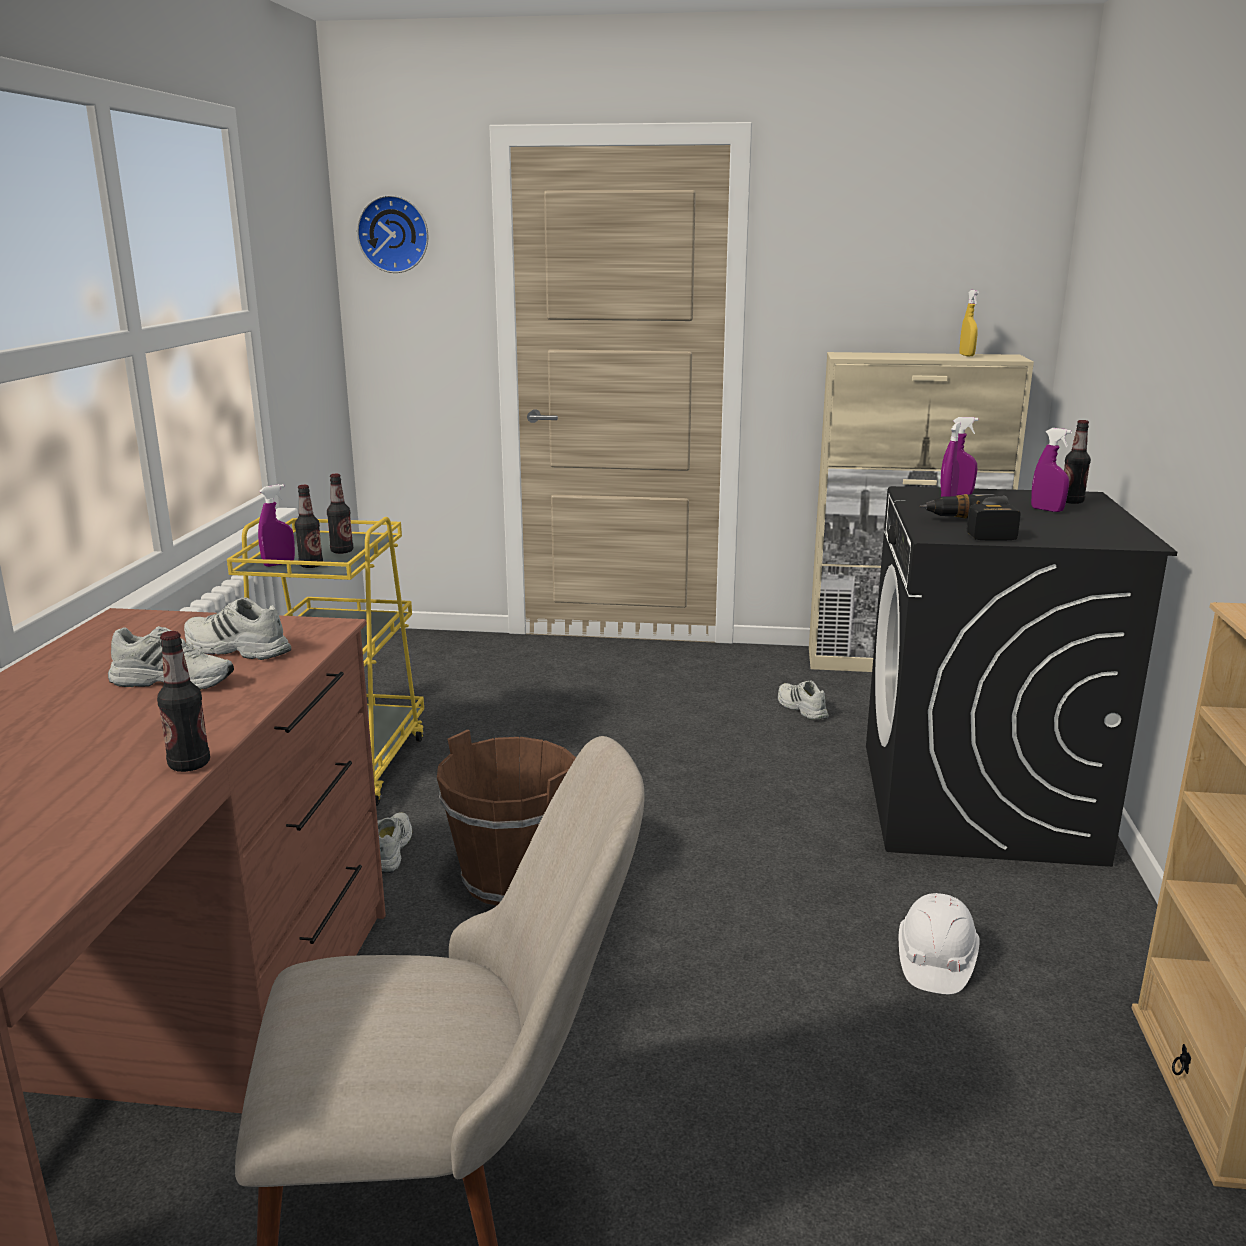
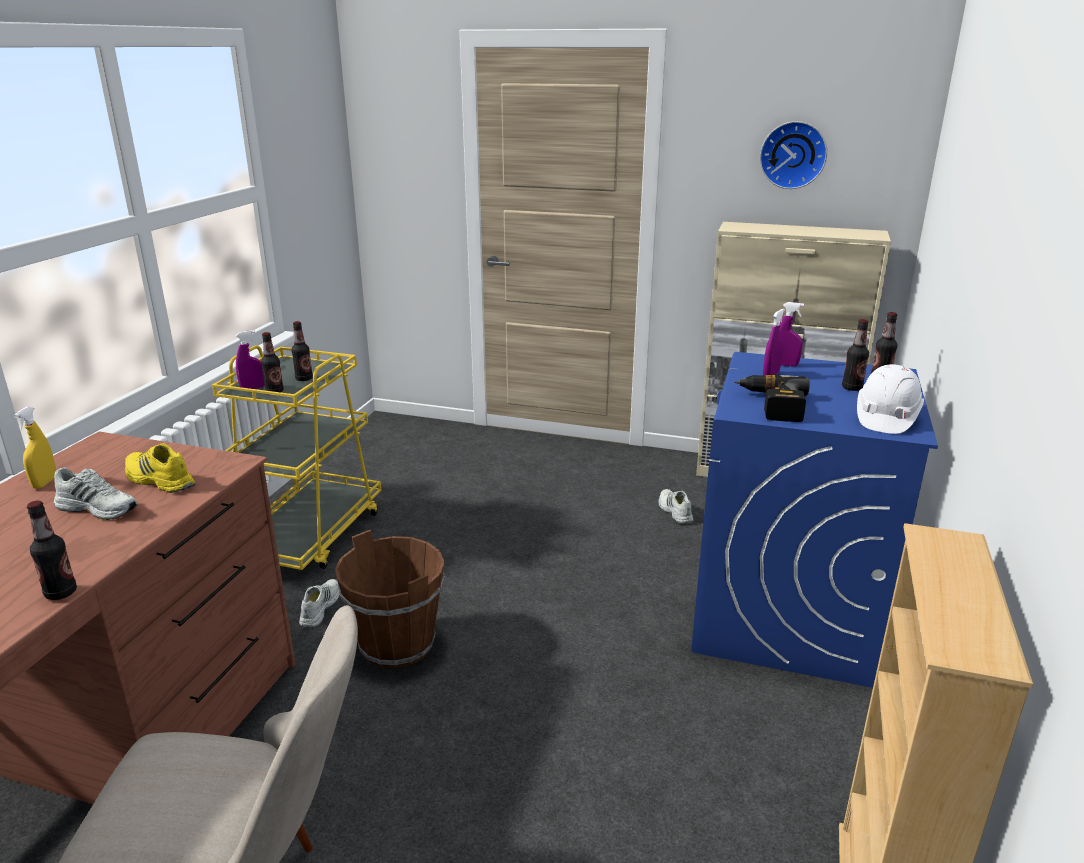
camera: 10 degrees right, 5 degrees up
(235, 649) = (158, 480): white shoe -> yellow shoe
(394, 234) = (389, 115): wall clock -> wall clock (793, 155)
(935, 961) = (692, 759): white hard hat -> white hard hat (885, 418)
(966, 355) = (837, 231): yellow spray bottle -> yellow spray bottle (45, 483)
(978, 803) = (785, 614): black washing machine -> blue washing machine
(1047, 510) = (852, 388): purple spray bottle -> bottle

